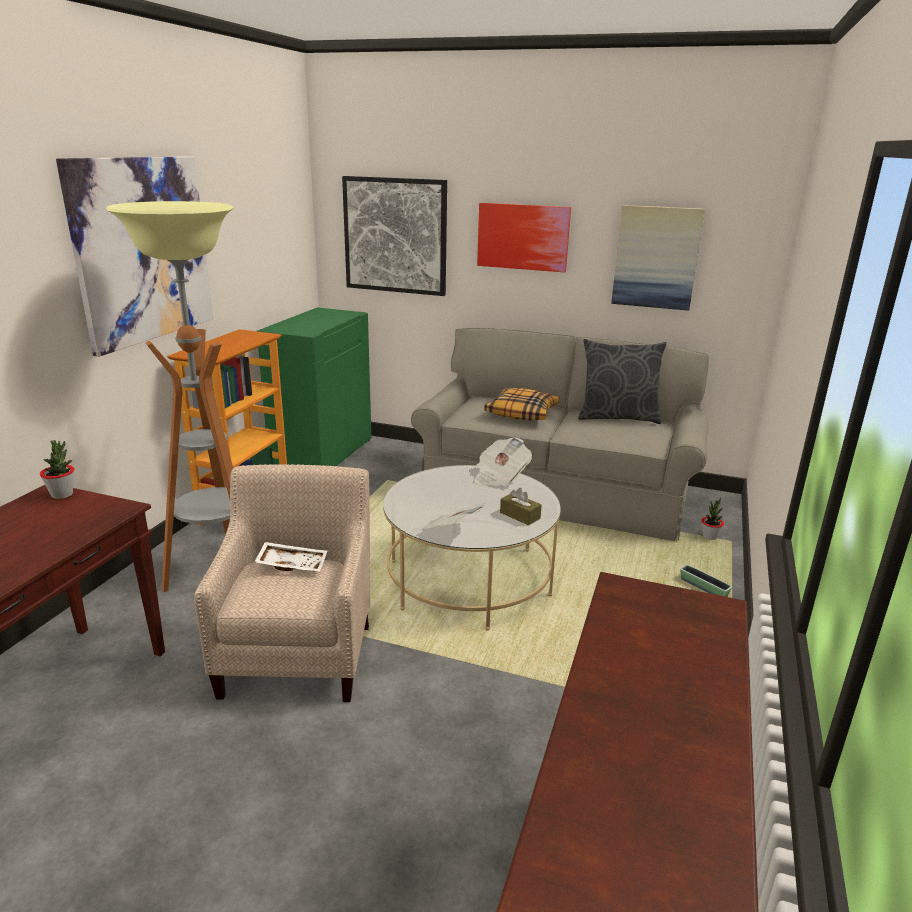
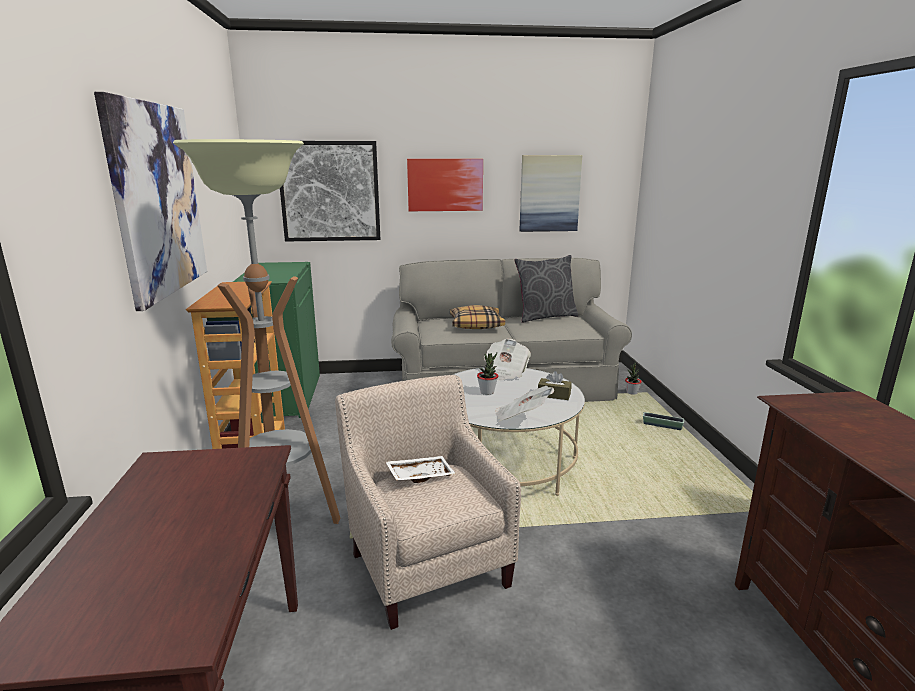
camera: 25 degrees left, 5 degrees down
(62, 494) = (177, 459): potted plant -> potted plant (487, 392)

